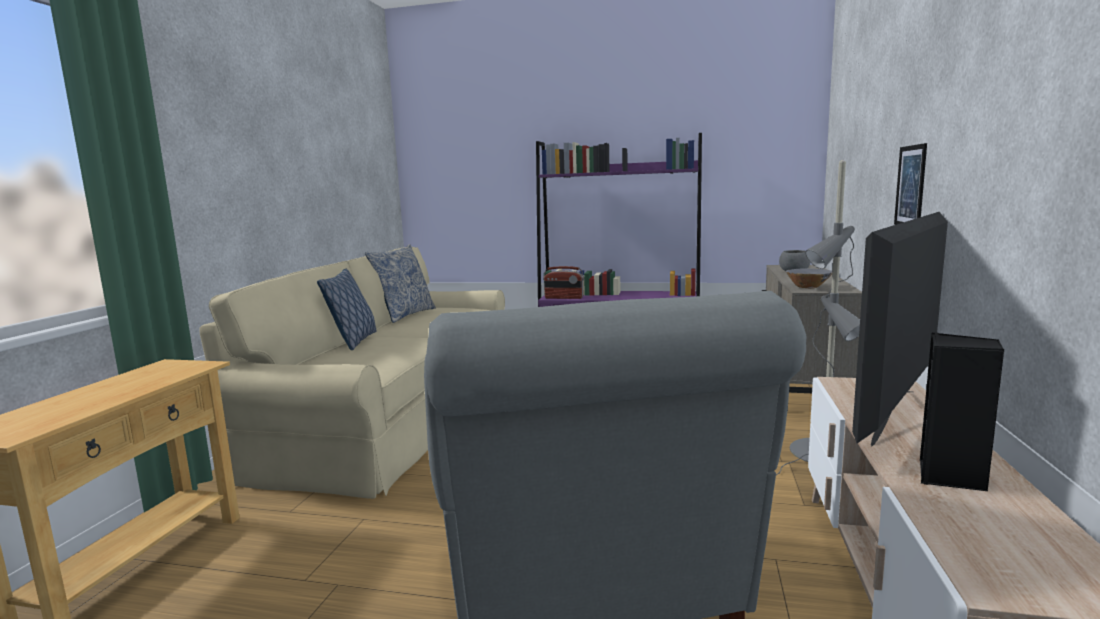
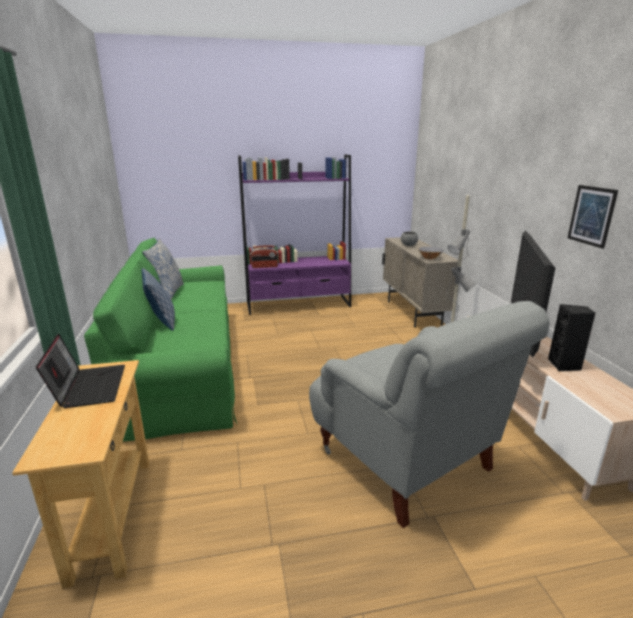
camera: 25 degrees left, 10 degrees up
(135, 378) = (88, 387): none -> laptop
(398, 413) = (183, 364): beige sofa -> green sofa
(910, 186) = (501, 211): picture -> picture (591, 215)

